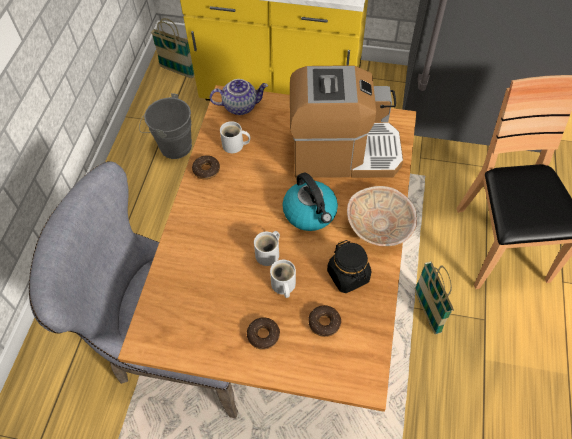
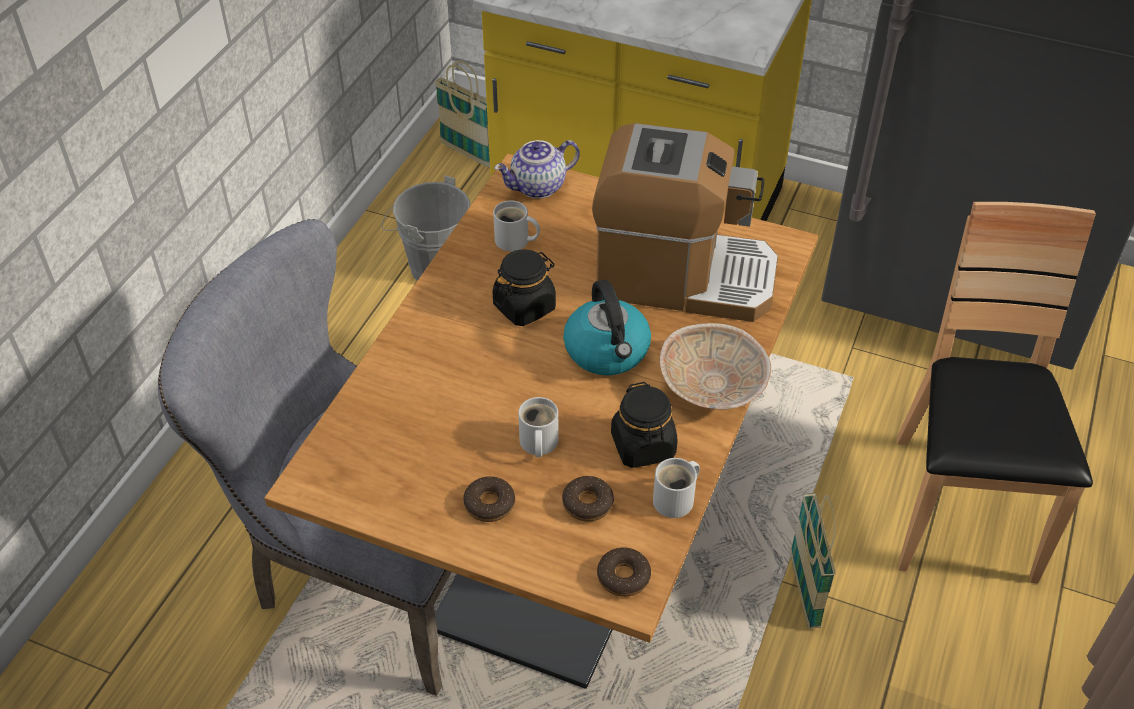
camera: 10 degrees right, 10 degrees down
(206, 170) = (462, 268): donut -> donut (623, 577)
(240, 106) = (538, 188): teapot -> teapot turned 150 degrees clockwise
(252, 190) = (524, 306): none -> black jar
(269, 254) = (528, 397): white mug -> white mug (677, 500)

